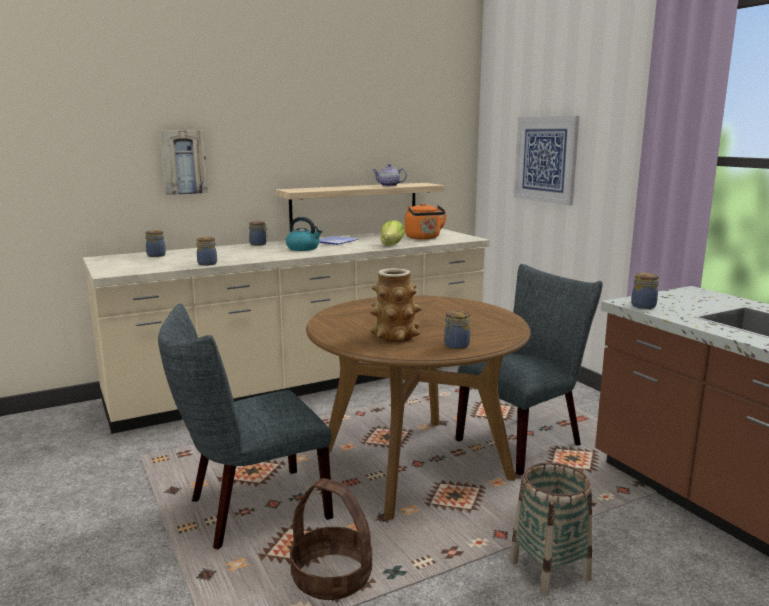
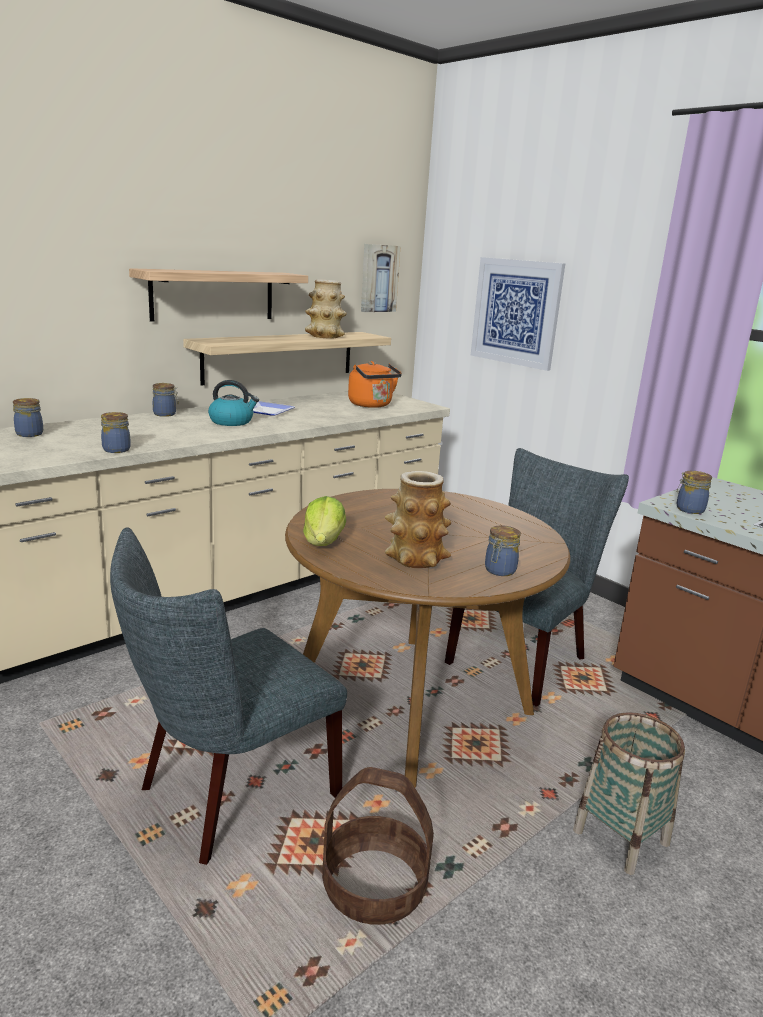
camera: 15 degrees left, 5 degrees up
(183, 162) = (59, 299): picture -> picture (378, 278)
(298, 156) = (213, 295): none -> shelf
(389, 185) = (325, 336): teapot -> vase
(392, 245) = (341, 416): lettuce -> lettuce (324, 542)

